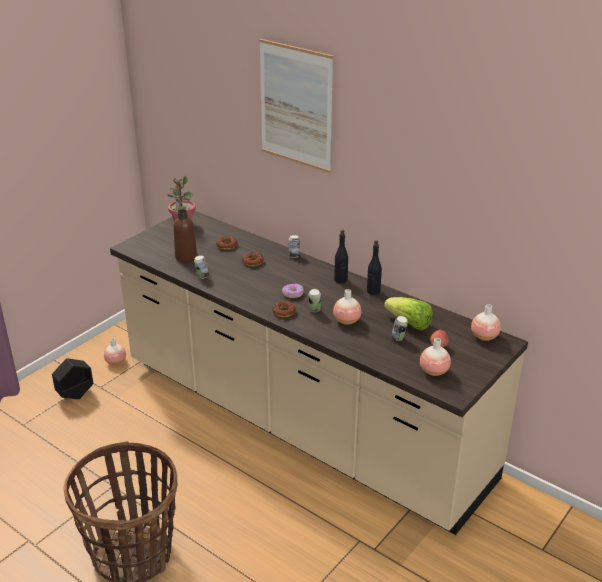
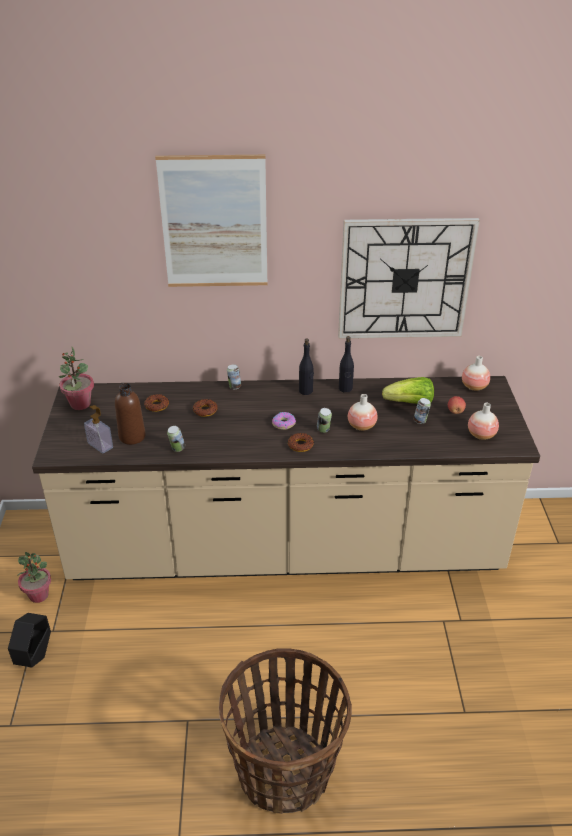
camera: 40 degrees left, 5 degrees up
(116, 362) = (39, 595): vase -> potted plant
(161, 253) = (100, 445): none -> soap dispenser
(439, 205) = (405, 279): none -> wall clock

